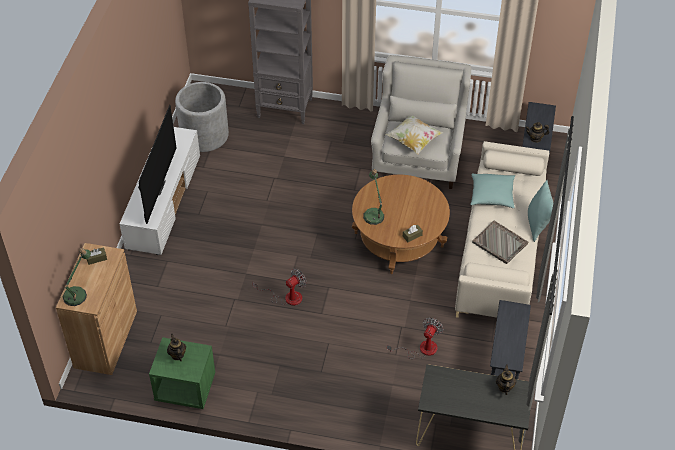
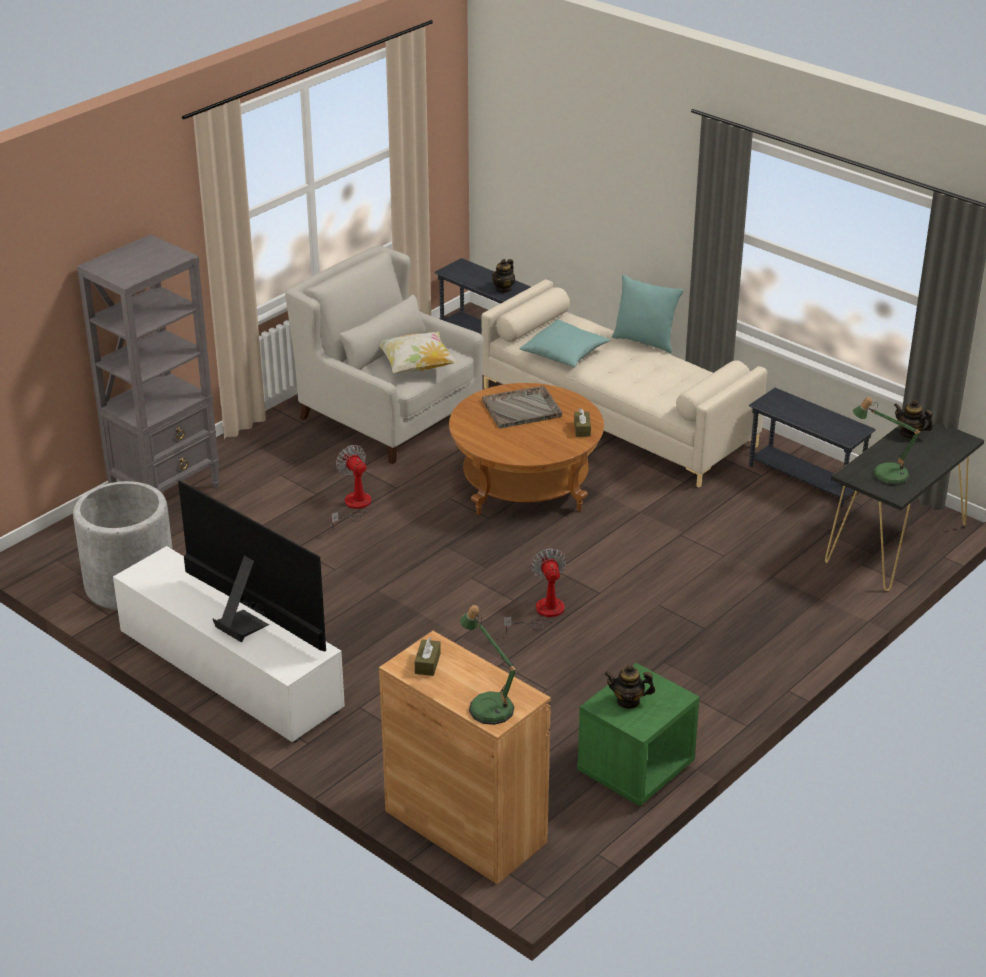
camera: 60 degrees left, 15 degrees down
(373, 213) = (512, 444): table lamp -> table lamp (884, 473)
(421, 349) = (731, 532): fan -> fan (353, 507)
(500, 243) = (652, 375): grey tray -> grey tray (522, 408)

